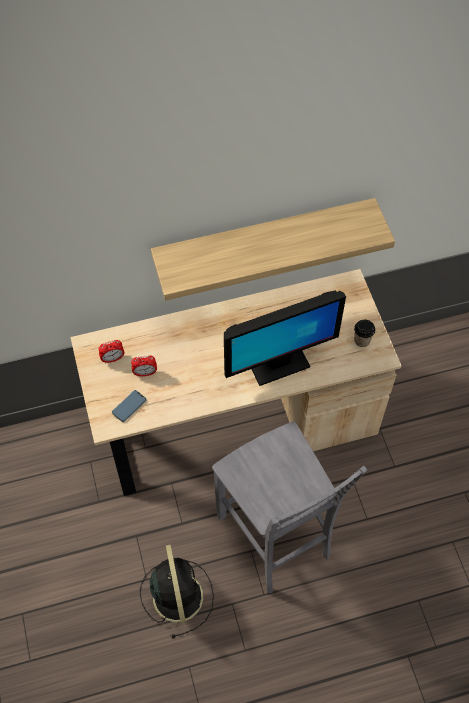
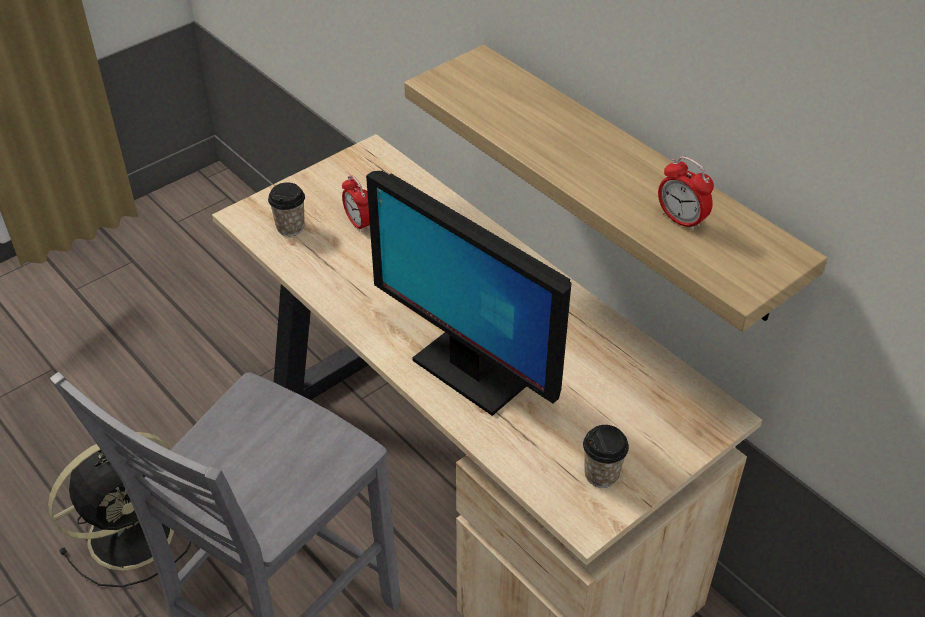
camera: 65 degrees right, 15 degrees down
(113, 359) = (364, 184): alarm clock -> alarm clock (681, 220)
(129, 407) = (290, 227): phone -> cup

